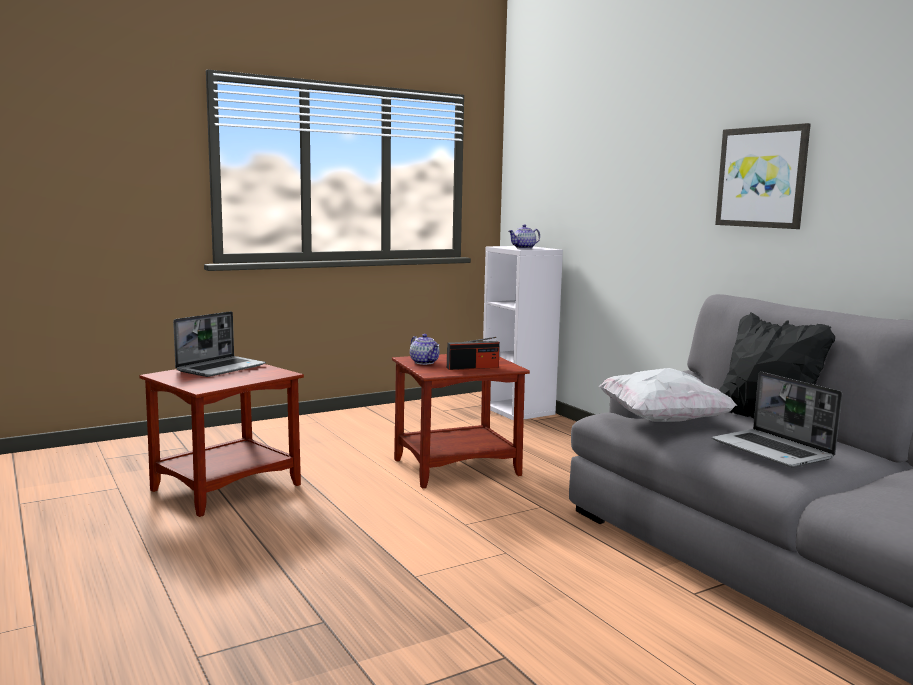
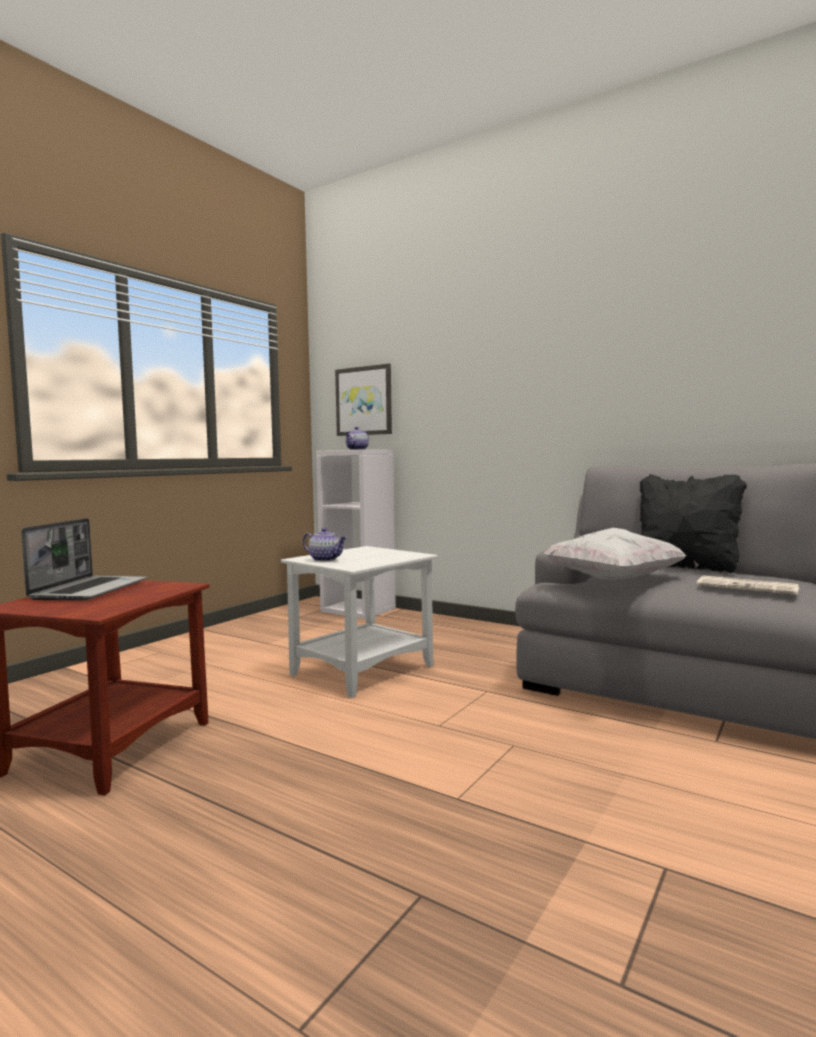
camera: 25 degrees left, 5 degrees down
(456, 467) = (361, 670): brown side table -> white side table
(473, 367) = (382, 558): radio -> none
(762, 177) = (612, 363): picture -> picture (364, 401)
(773, 450) = (748, 587): laptop -> newspaper

